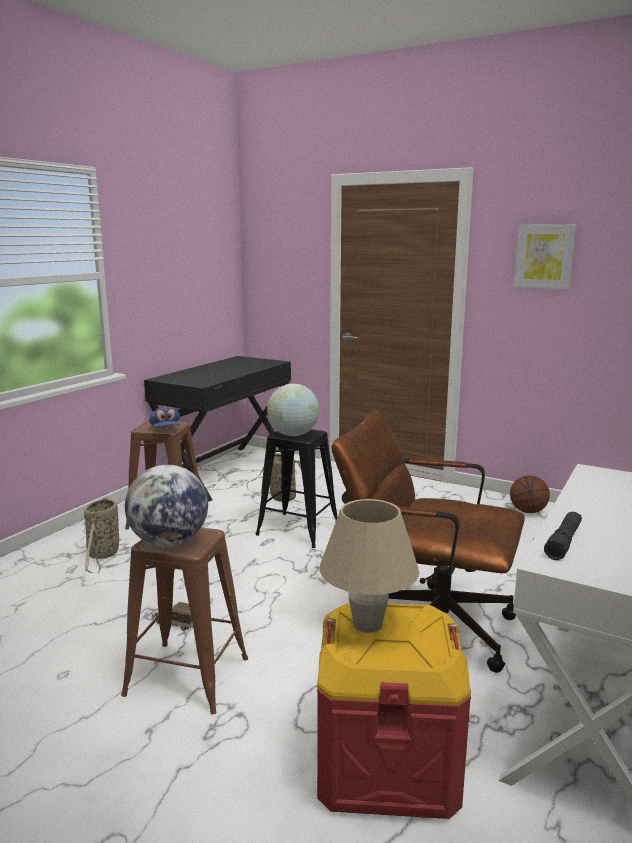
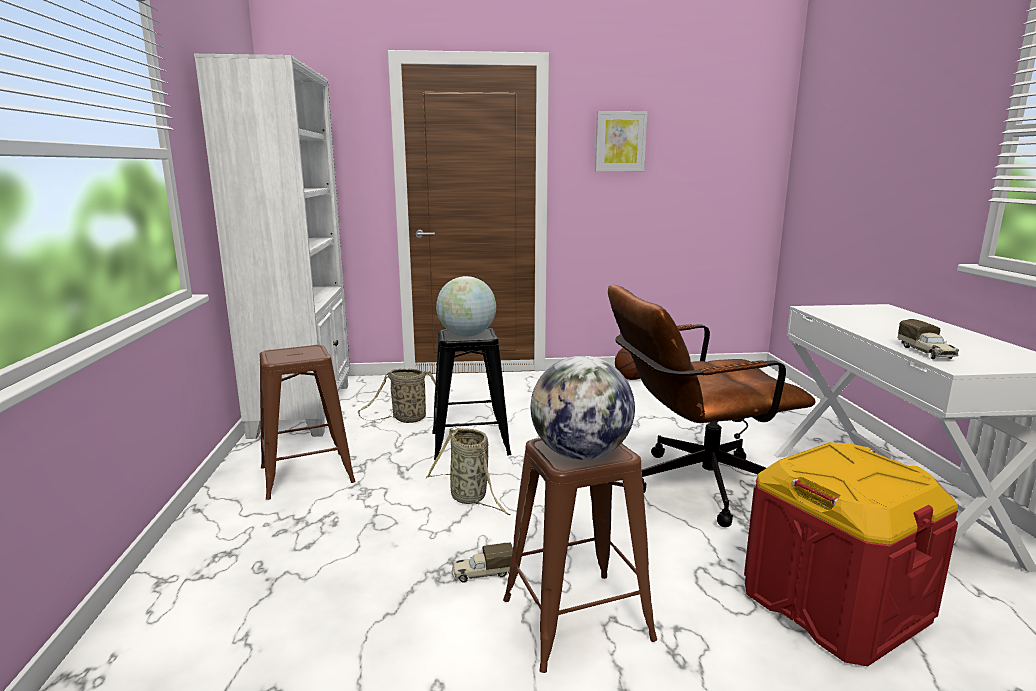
camera: 35 degrees left, 0 degrees up
(103, 555) = (280, 537): basket -> basket (470, 498)
(165, 429) = (309, 355): blue cap -> none
(225, 471) = (304, 409): black desk -> white bookcase
(367, 624) = (829, 471): beige table lamp -> none
(563, 542) = (926, 352): black flashlight -> toy truck

